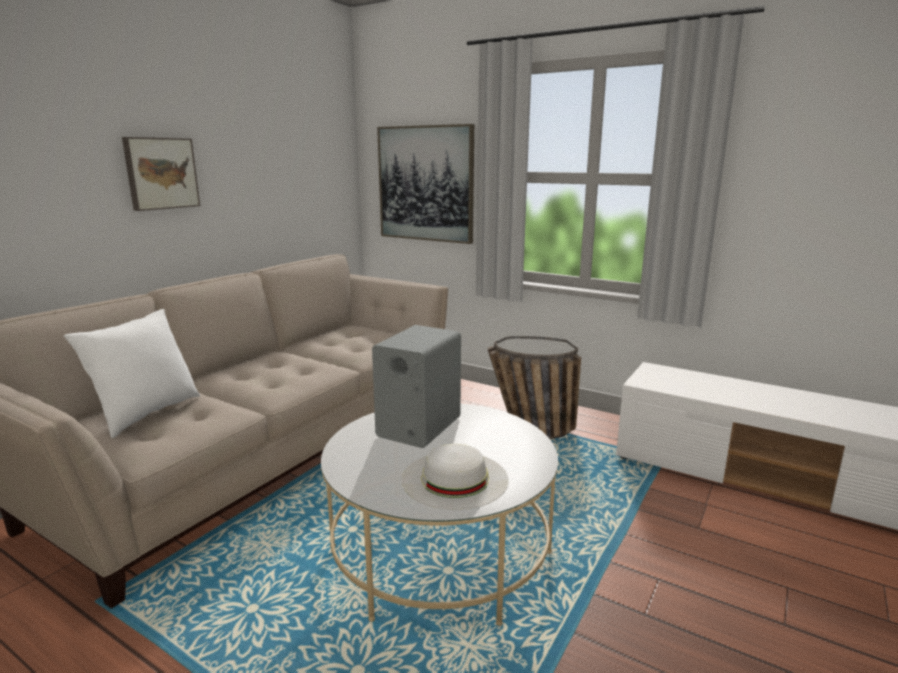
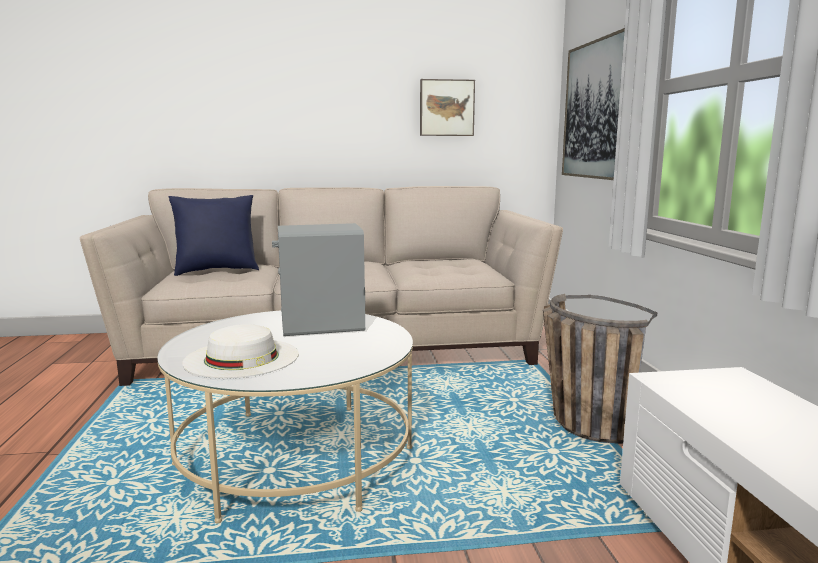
camera: 50 degrees right, 5 degrees down
(146, 414) = (216, 271): white pillow -> blue pillow
(160, 173) = (321, 98): picture -> picture (446, 108)

